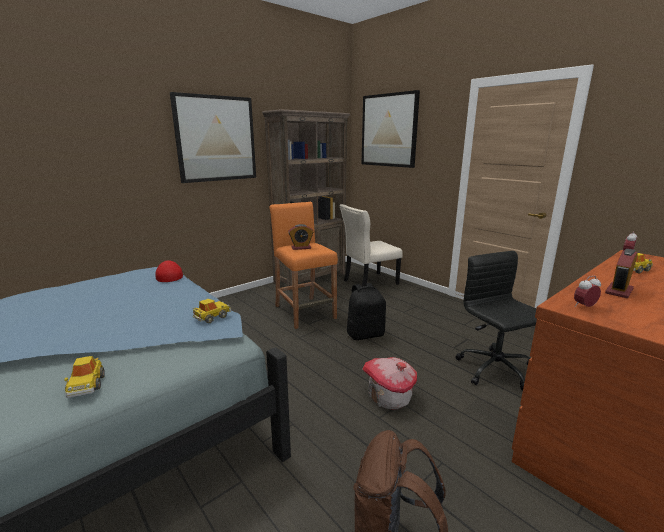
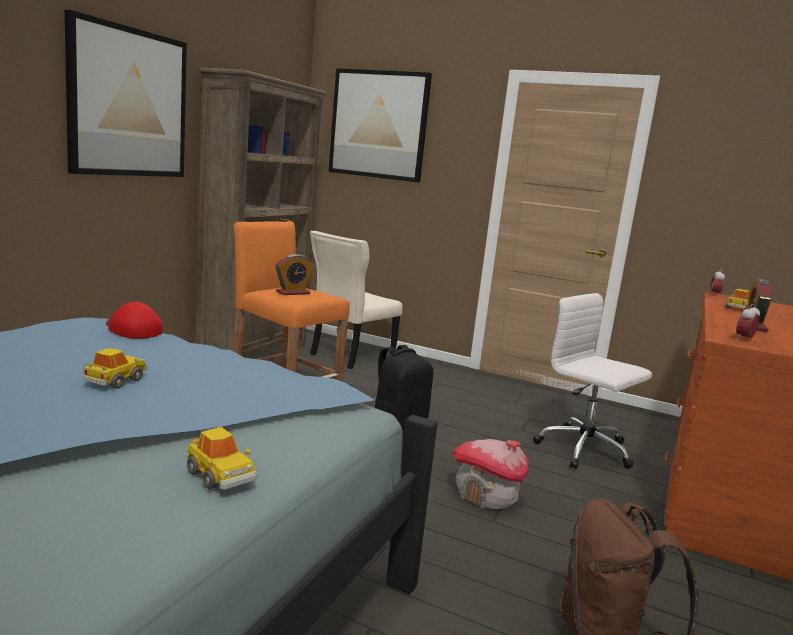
camera: 25 degrees left, 5 degrees down
(212, 317) = (297, 380): toy car -> toy car (115, 380)
(496, 370) = (585, 450): black office chair -> white office chair

